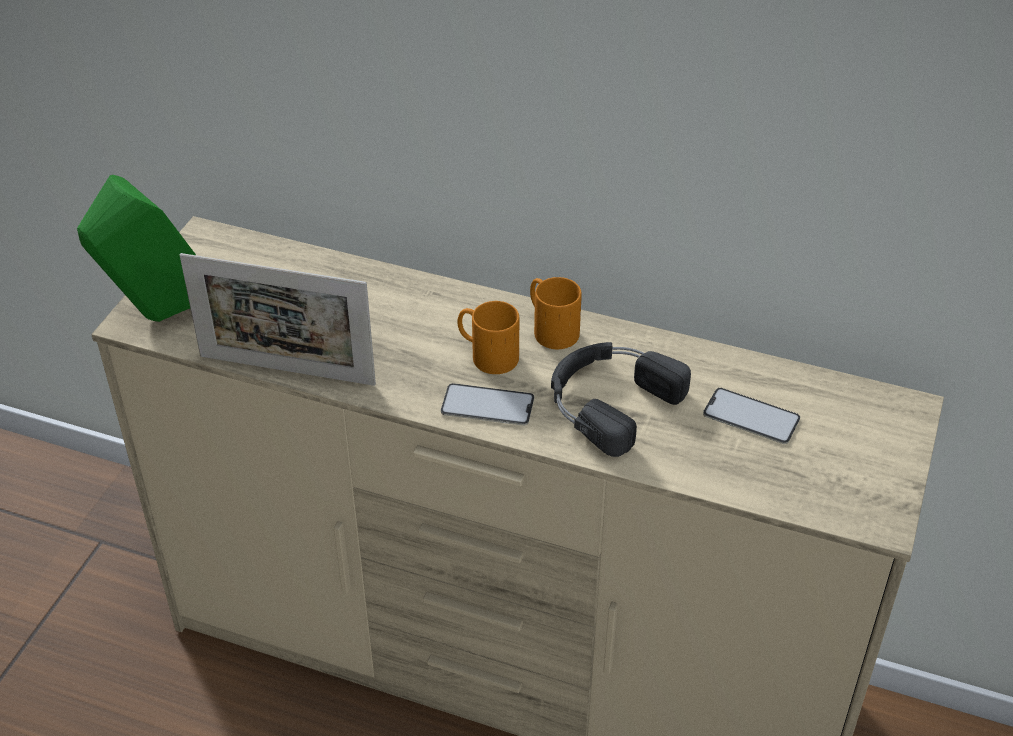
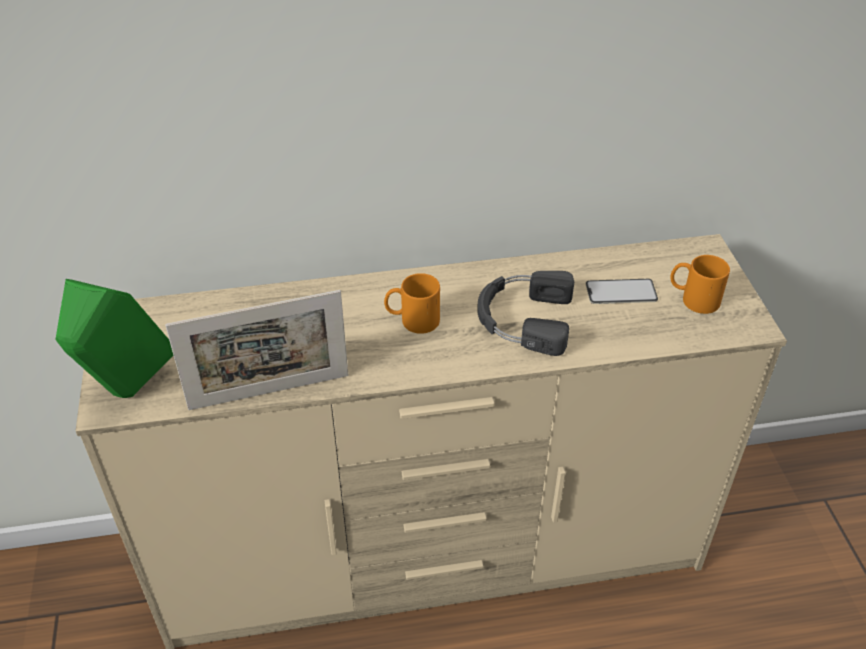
camera: 30 degrees left, 0 degrees up
(487, 405) = (443, 356): phone -> none
(550, 329) = (441, 285): orange mug -> orange mug (693, 299)

